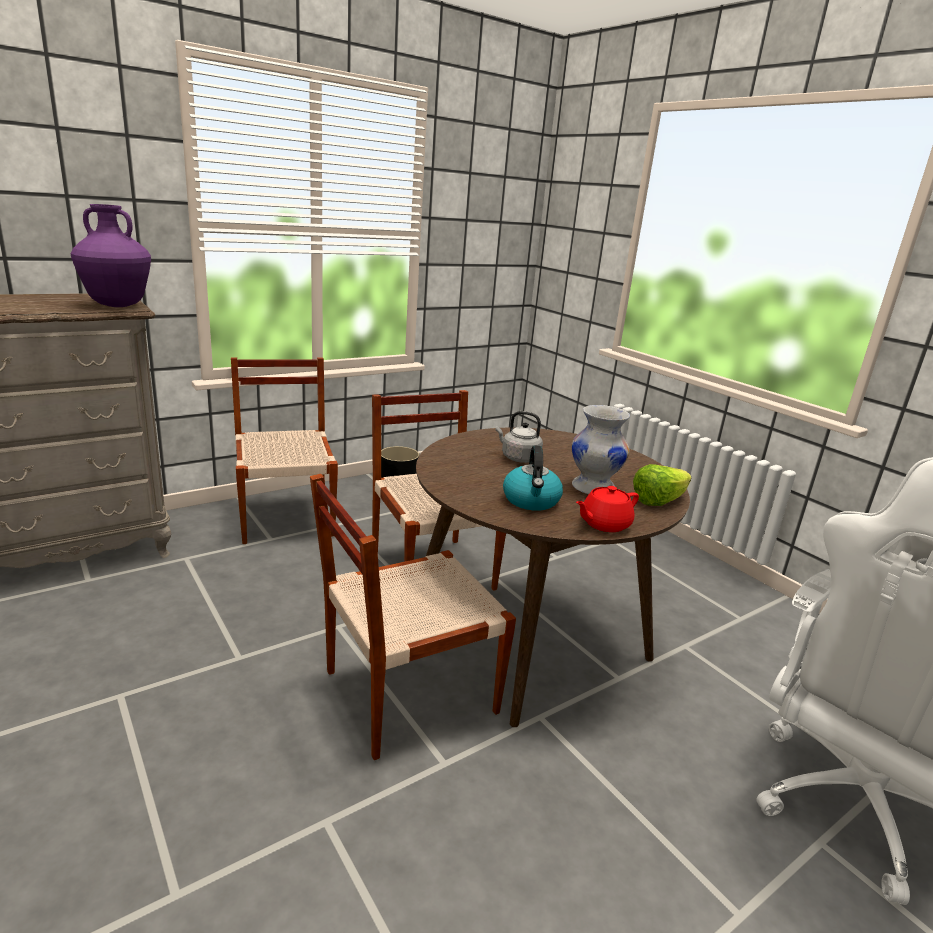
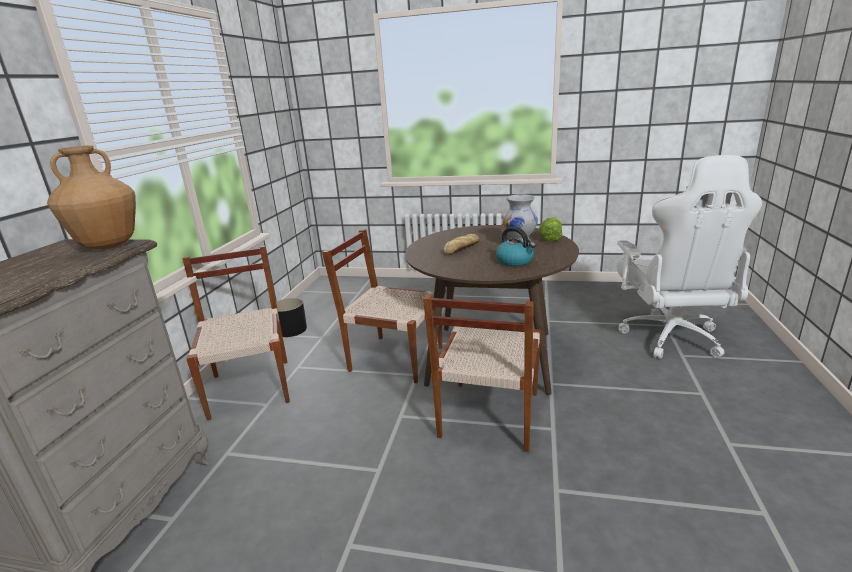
camera: 40 degrees left, 0 degrees up
(118, 305) = (109, 246): purple vase -> brown vase
(286, 517) = (251, 387): chair -> chair turned 45 degrees clockwise
(518, 458) = (461, 249): grey kettle -> bread
(604, 524) = (559, 255): red teapot -> none

